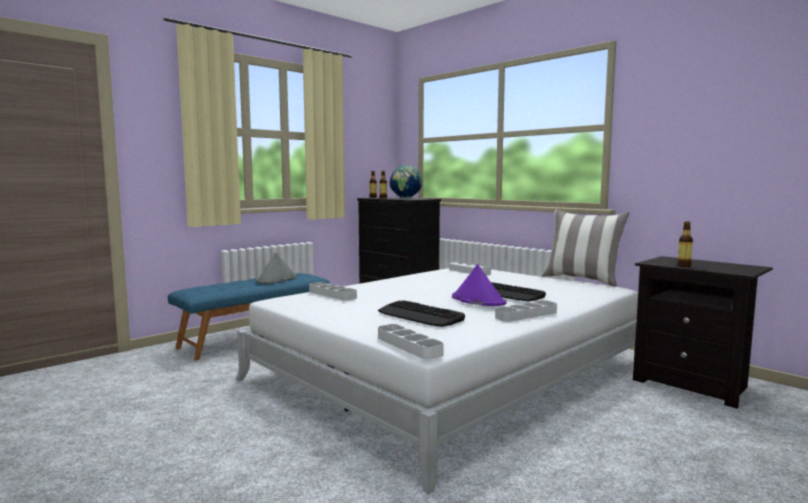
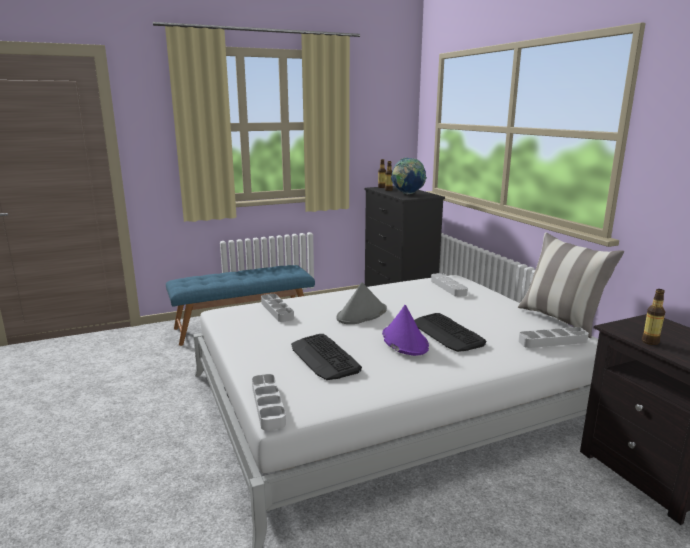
camera: 20 degrees right, 10 degrees up
(276, 279) = (263, 274): grey hat -> grey hat (361, 314)
(526, 315) = (434, 374): grey tray -> grey tray (552, 341)

